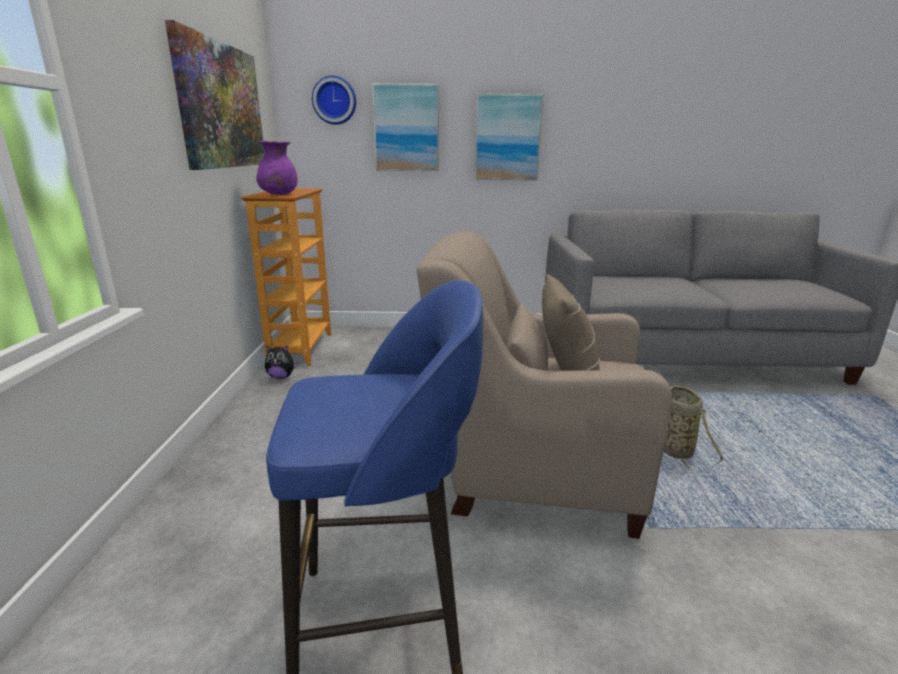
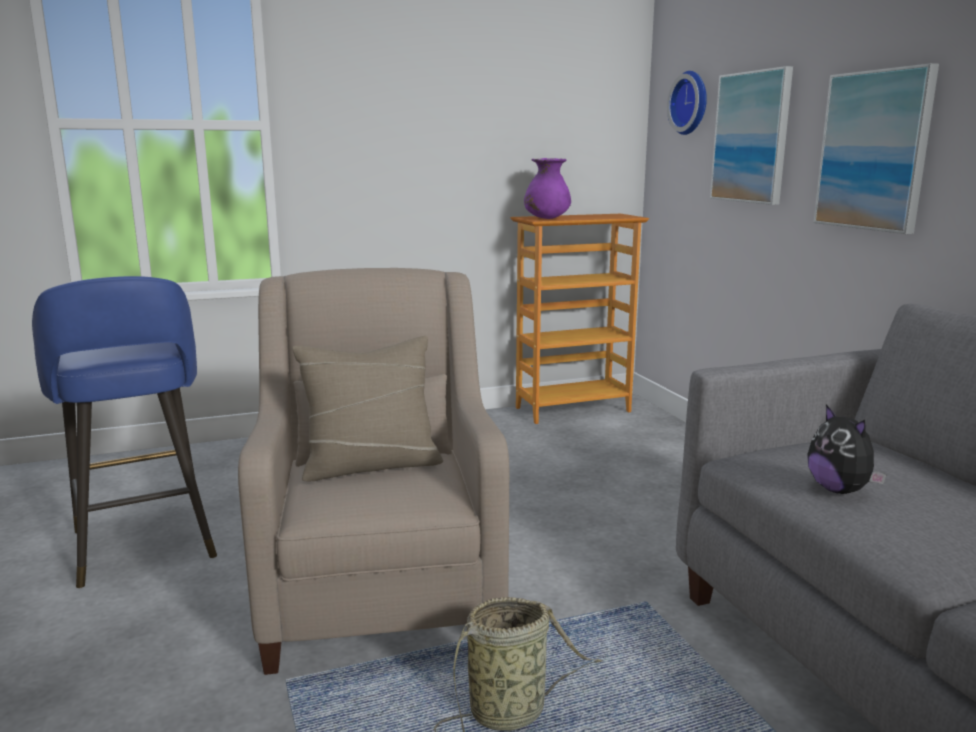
camera: 70 degrees right, 5 degrees down
(222, 106) = (502, 124): picture -> none
(281, 377) = (495, 420): plush toy -> plush toy (839, 490)

